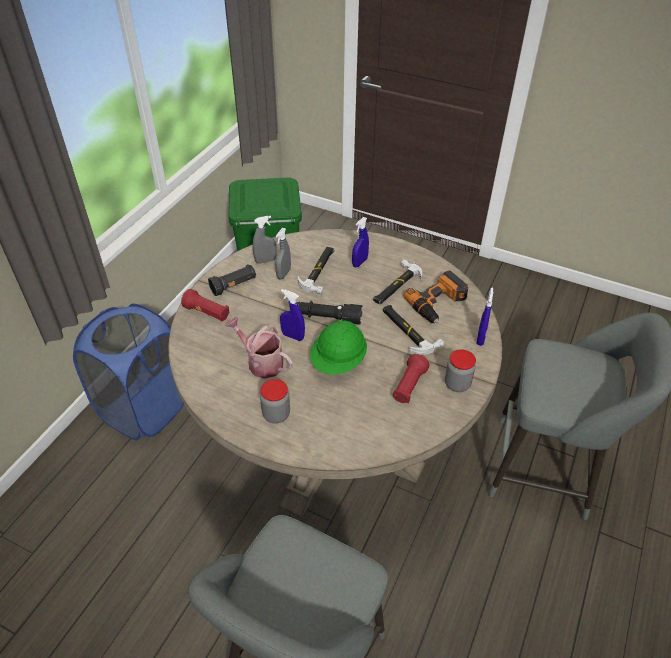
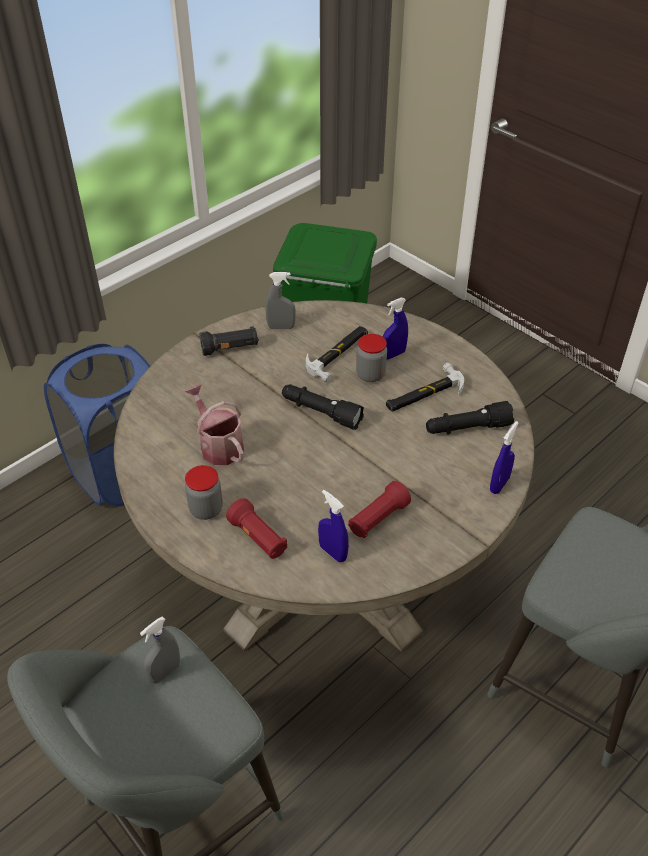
camera: 20 degrees right, 0 degrees up
(207, 313) = (185, 373): red flashlight -> red flashlight (258, 538)
(283, 274) = (294, 348): grey spray bottle -> grey spray bottle (165, 672)
(293, 336) = (269, 424): blue spray bottle -> blue spray bottle (333, 552)
(338, 362) = (307, 468): green hard hat -> none
(408, 331) = (411, 452): hammer -> none
(438, 303) = (467, 428): power drill -> black flashlight
(457, 384) = (439, 533): jar -> jar (370, 375)

